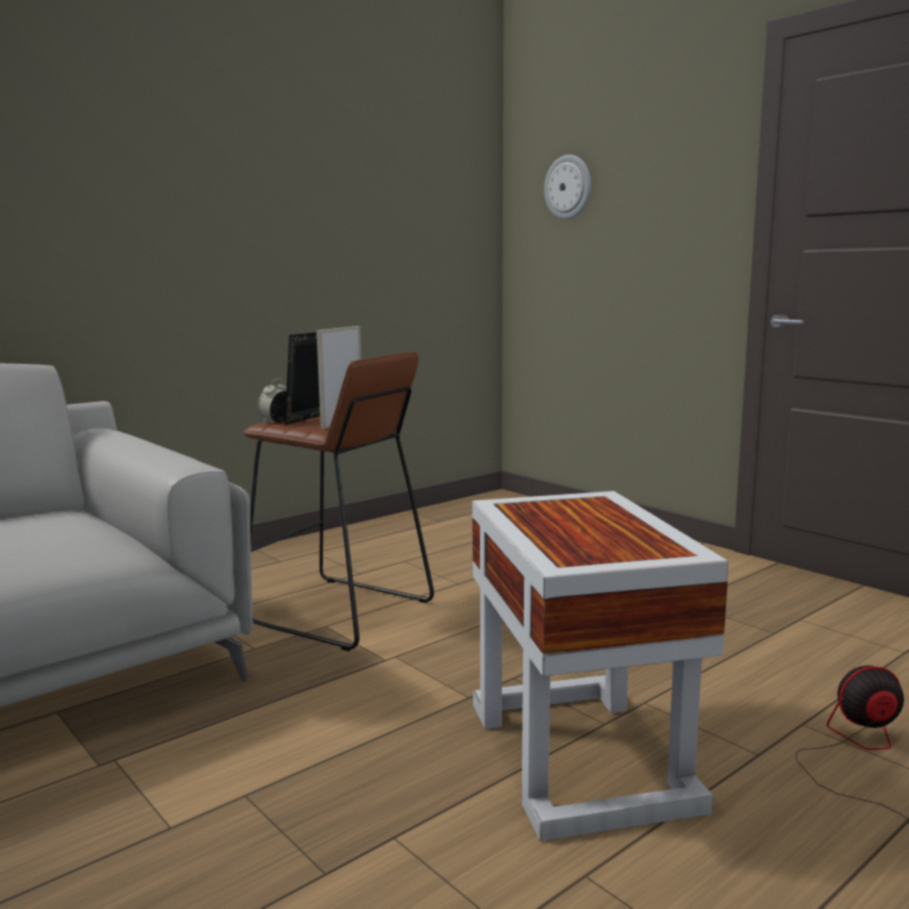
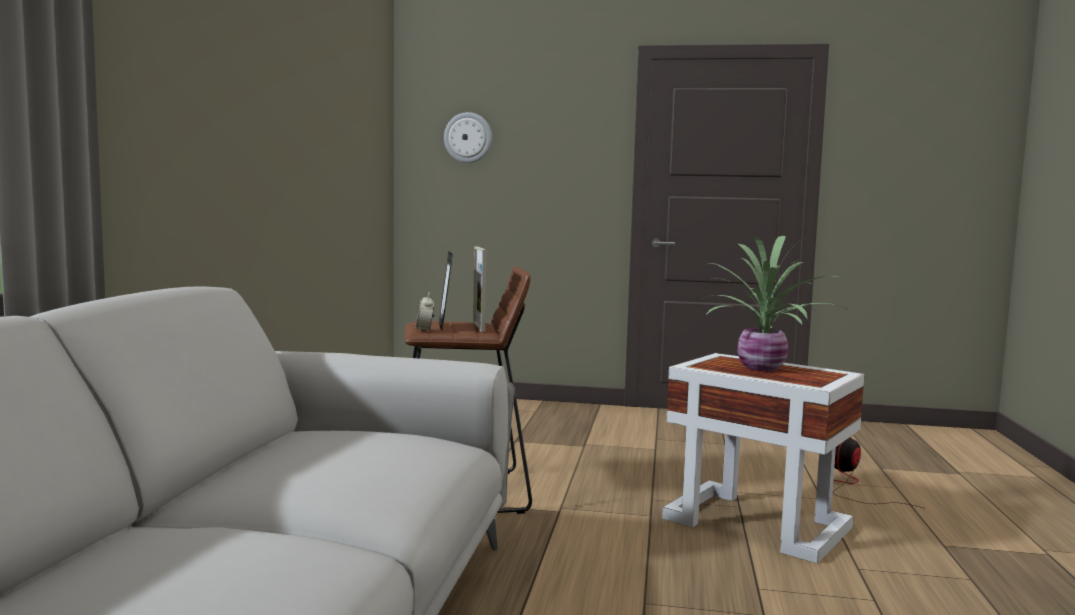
camera: 40 degrees left, 5 degrees down
(589, 524) = (764, 368): none -> potted plant

